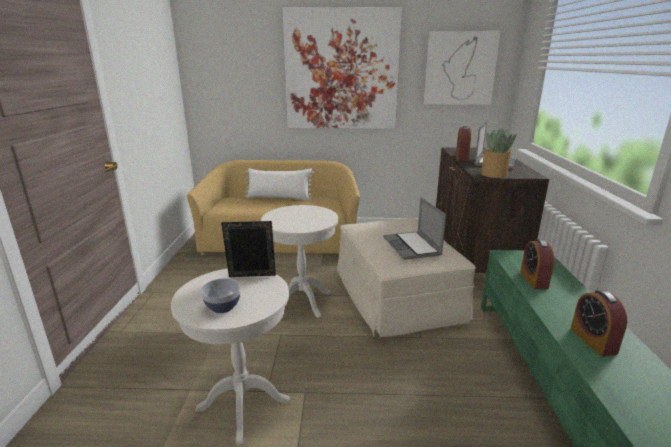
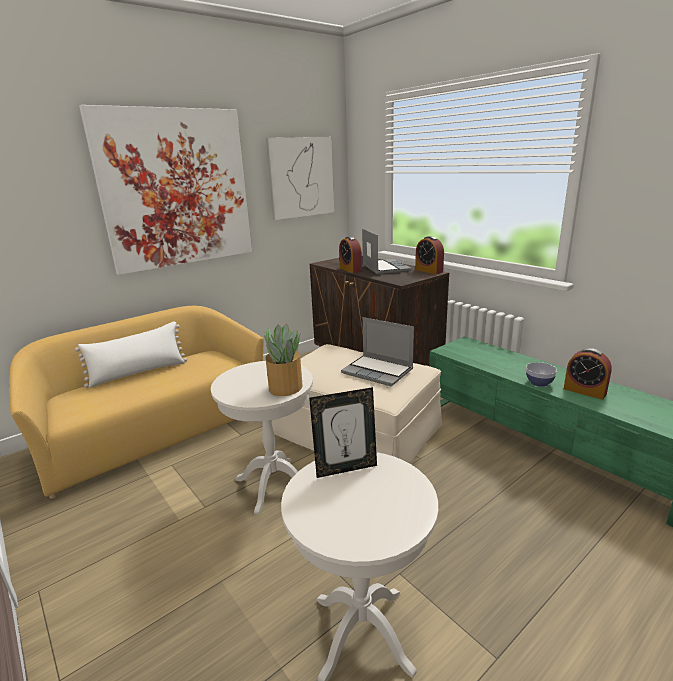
camera: 40 degrees left, 0 degrees up
(223, 307) = (380, 515): bowl -> bowl (539, 383)
(252, 278) = (345, 468): picture frame -> picture frame turned 150 degrees counterclockwise
(493, 174) = (407, 278): potted plant -> potted plant (285, 387)
(533, 280) = (492, 363): alarm clock -> alarm clock (429, 271)

